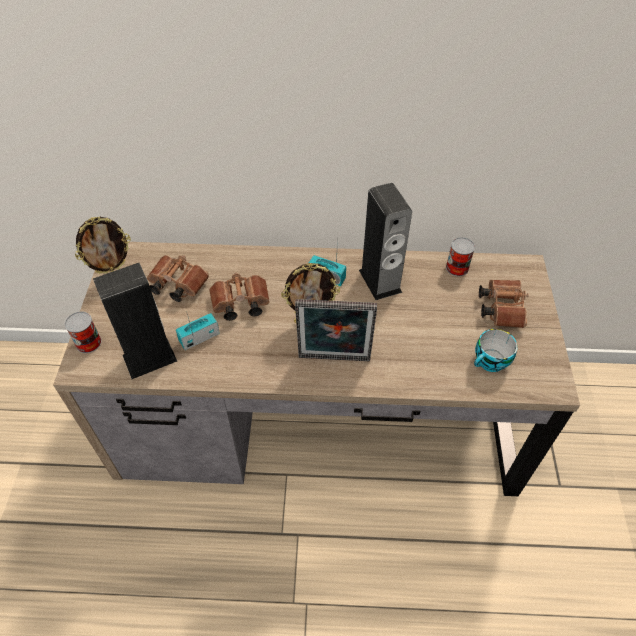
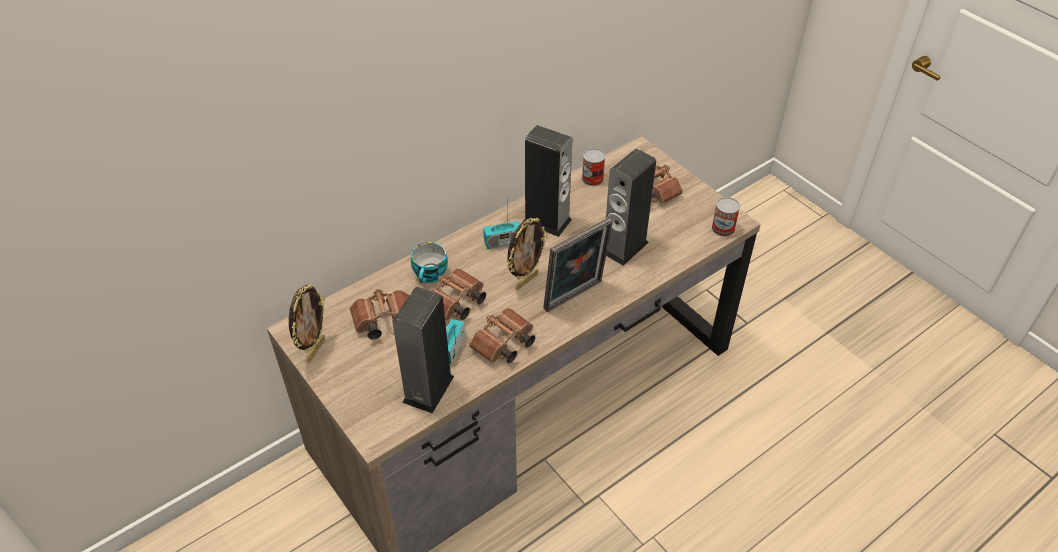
camera: 40 degrees left, 5 degrees down
(88, 343) = (359, 413): can -> can (723, 228)
(236, 361) = (502, 345): none -> brown binoculars
(422, 344) = (624, 247): none -> speaker
(490, 363) = (681, 231): cup -> cup (431, 275)

